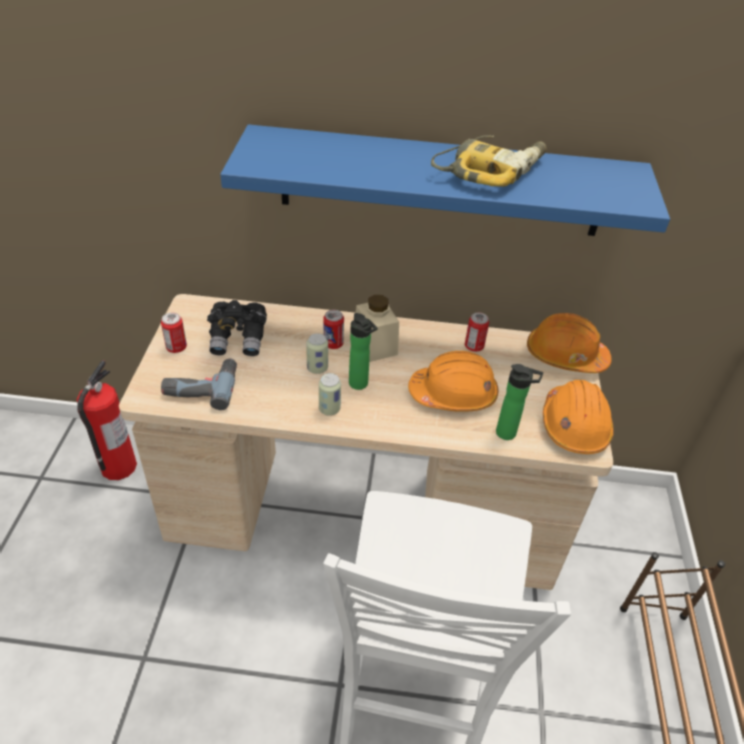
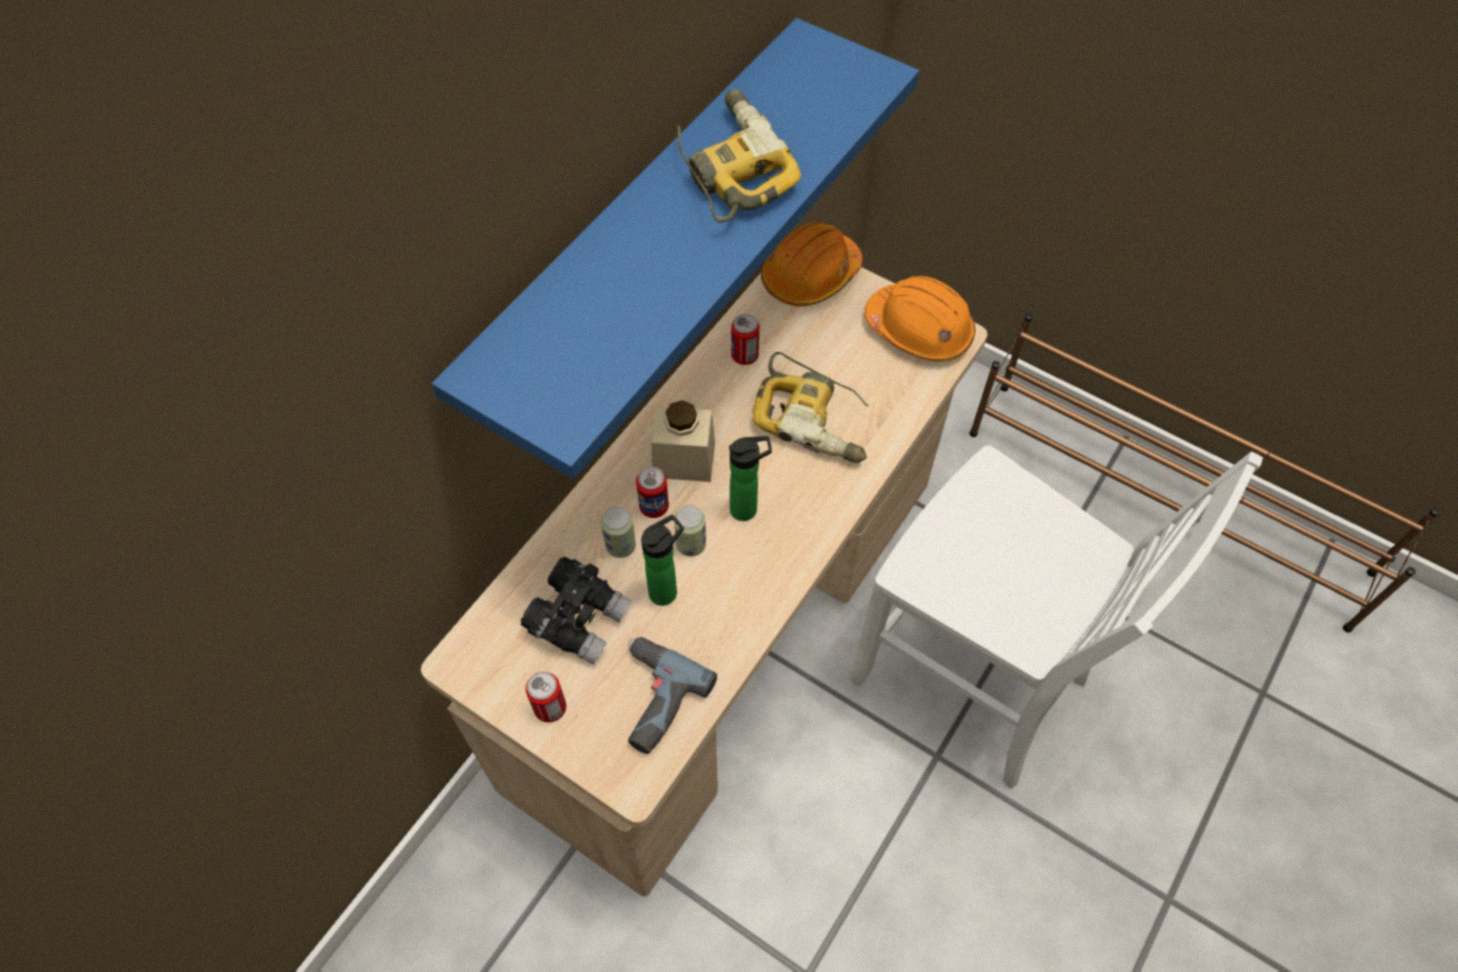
camera: 60 degrees left, 15 degrees up
(118, 467) = (467, 927): fire extinguisher -> none
(329, 409) = (772, 561): can -> can (620, 546)
(453, 394) = (814, 418): orange hard hat -> power drill
(509, 434) = (901, 396): bottle -> bottle (666, 590)

